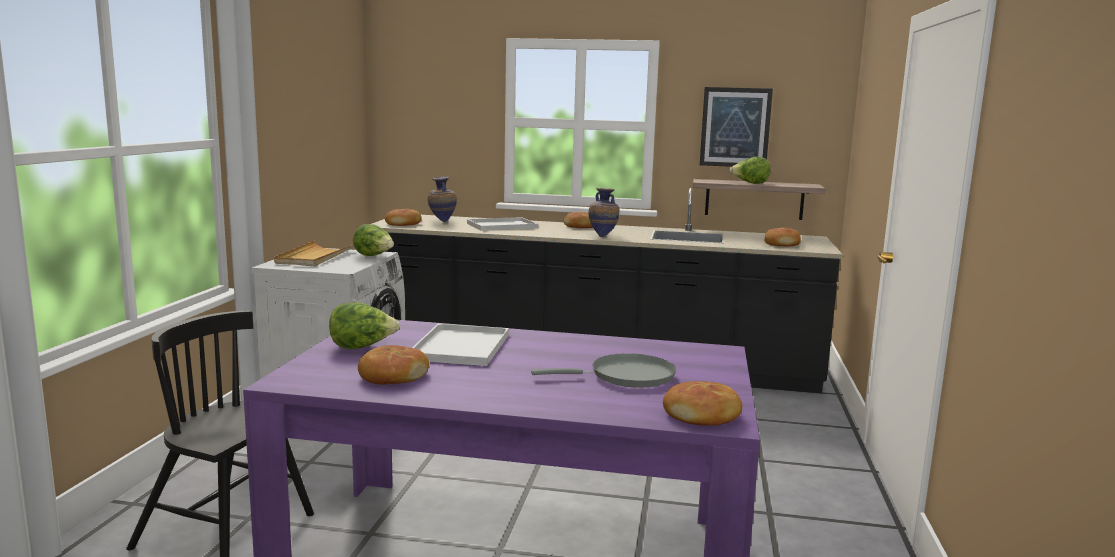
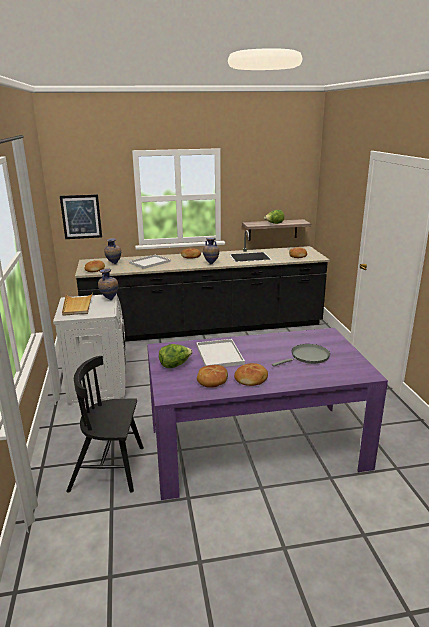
camera: 20 degrees left, 10 degrees up
(374, 256) = (109, 299): lettuce -> vase
(703, 415) = (357, 372): bread -> bread (251, 379)
(735, 127) = (262, 193): picture -> picture (81, 216)

